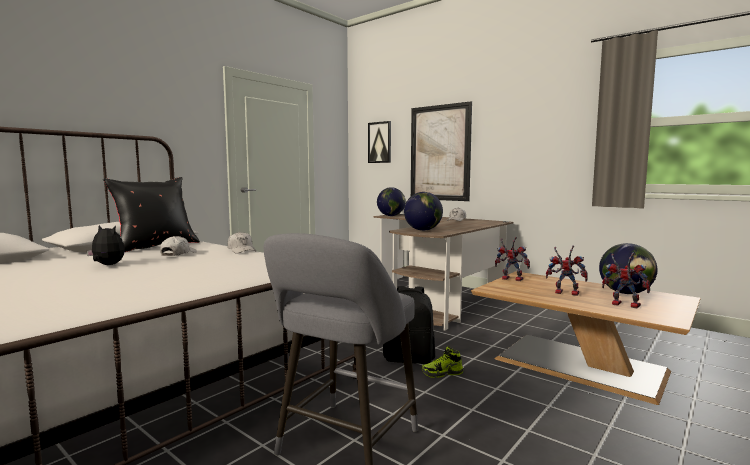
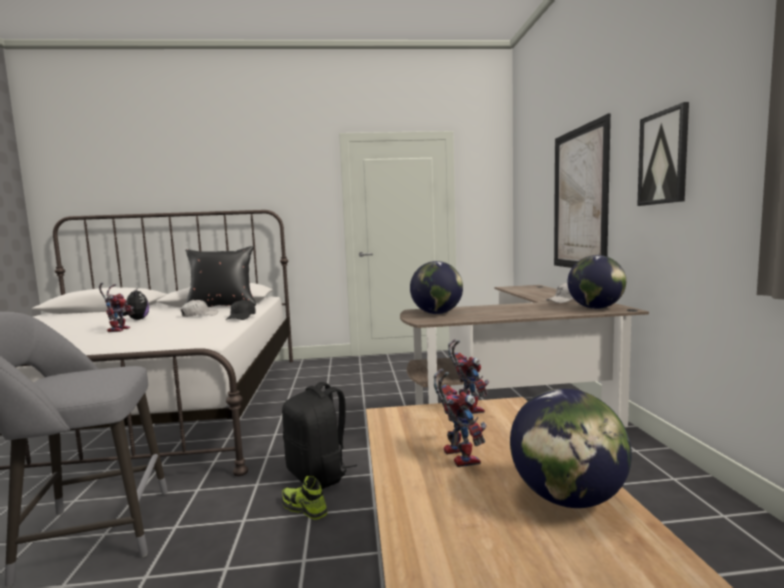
camera: 45 degrees right, 0 degrees up
(242, 250) = (241, 317): white cap -> black cap
(380, 142) = (532, 190): picture -> picture (663, 158)
(391, 216) = (512, 288): globe -> globe (595, 308)
(622, 305) = (468, 517): toy robot -> toy robot (118, 329)

